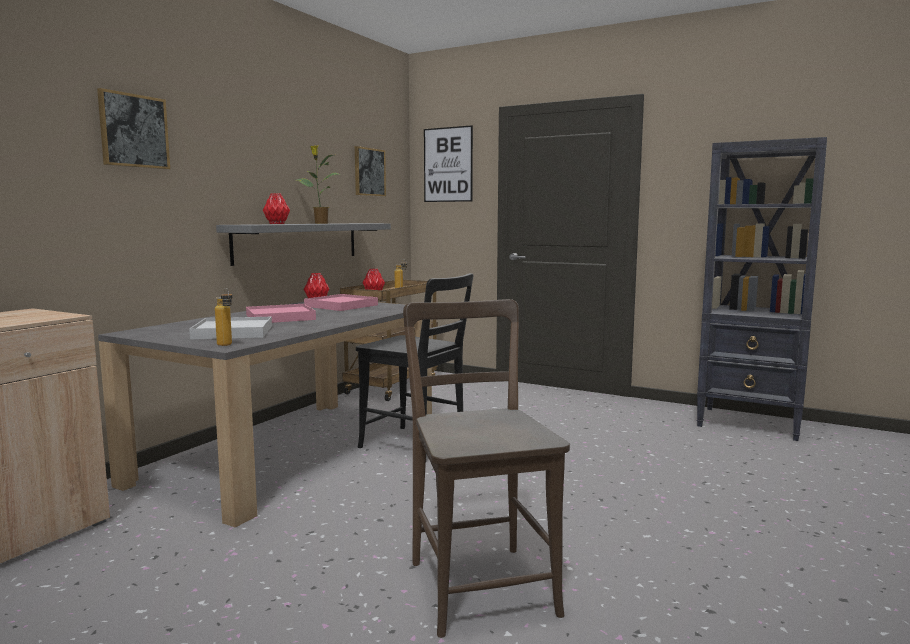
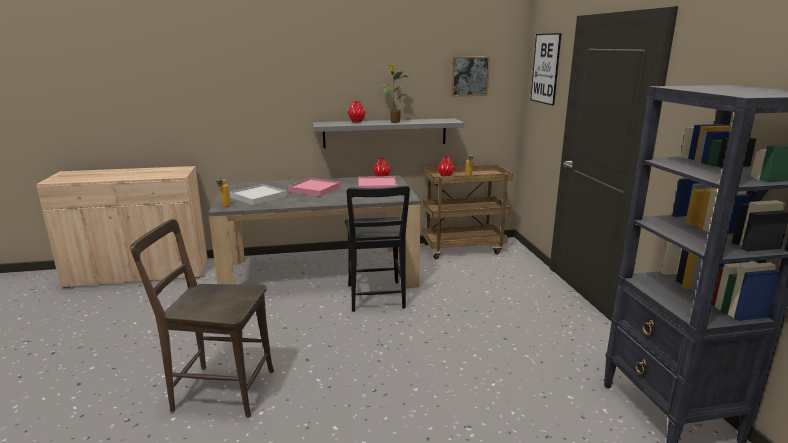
camera: 50 degrees right, 10 degrees up
(134, 131) = (253, 68): picture -> none
(479, 582) = (218, 390): brown chair -> brown chair turned 120 degrees counterclockwise

